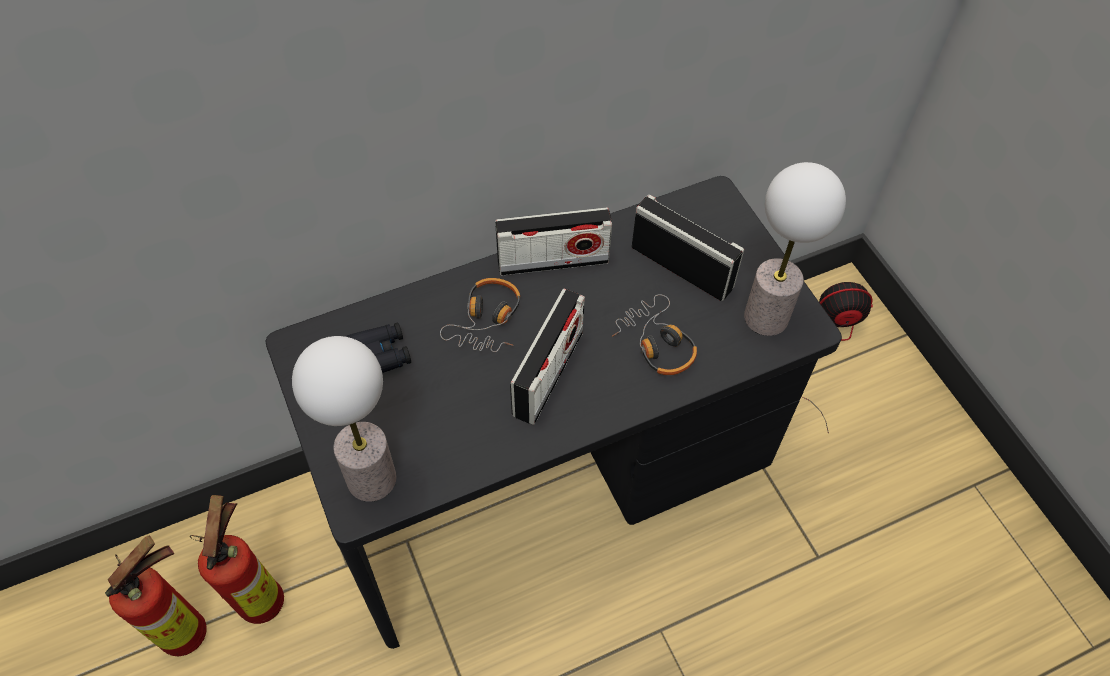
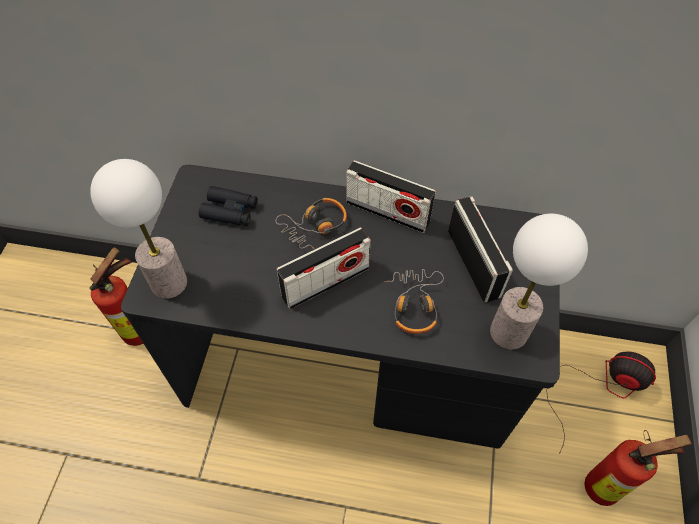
camera: 35 degrees right, 0 degrees up
(191, 629) = (94, 324): fire extinguisher -> fire extinguisher (606, 487)

